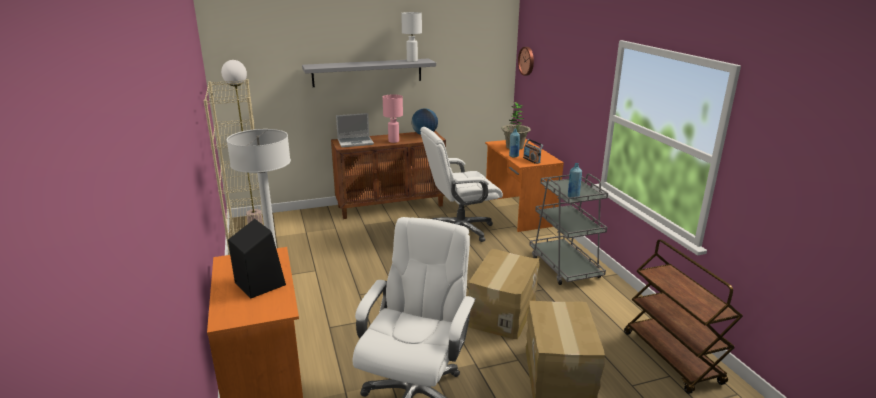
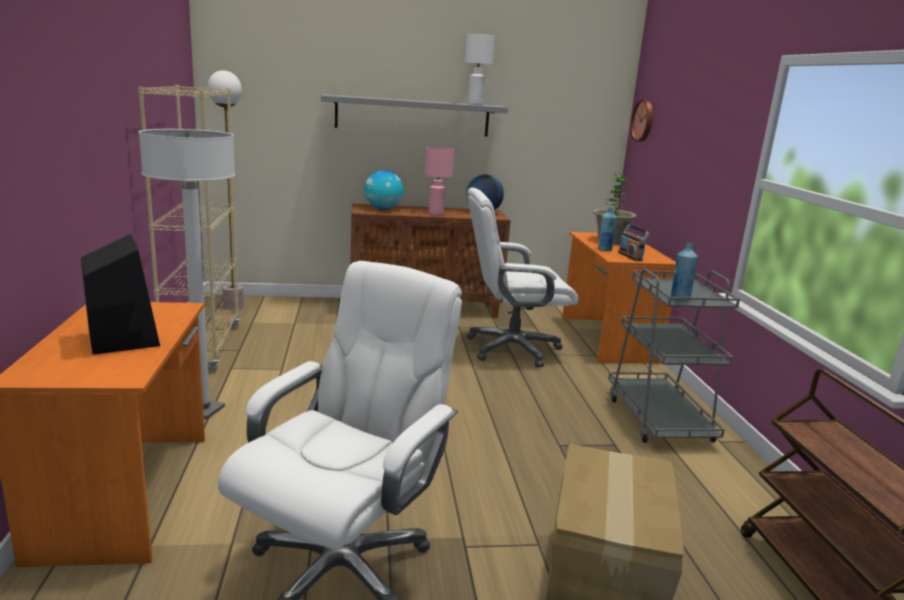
camera: 10 degrees right, 5 degrees down
(355, 142) = (383, 209): laptop -> globe
(501, 312) = (535, 467): cardboard box -> none

